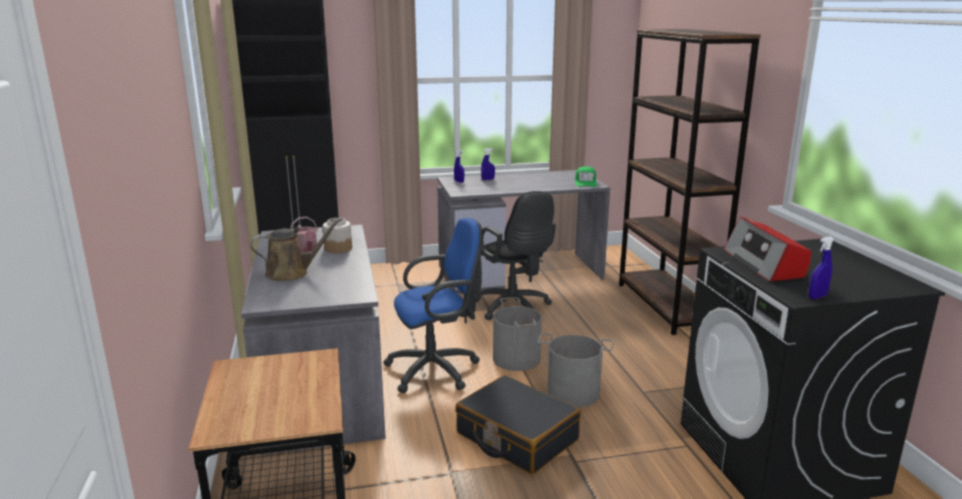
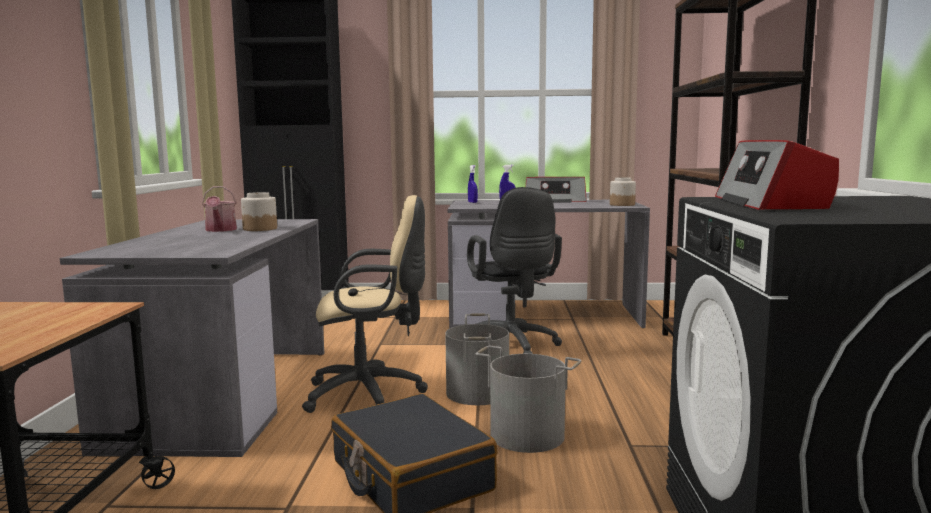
camera: 15 degrees right, 10 degrees down
(291, 273) = (176, 239): brown watering can -> none
(437, 370) = (370, 394): blue office chair -> beige office chair
(525, 176) = (554, 201): none -> radio
(585, 182) = (622, 205): green cap -> jar
(817, 297) = (836, 219): blue spray bottle -> none

